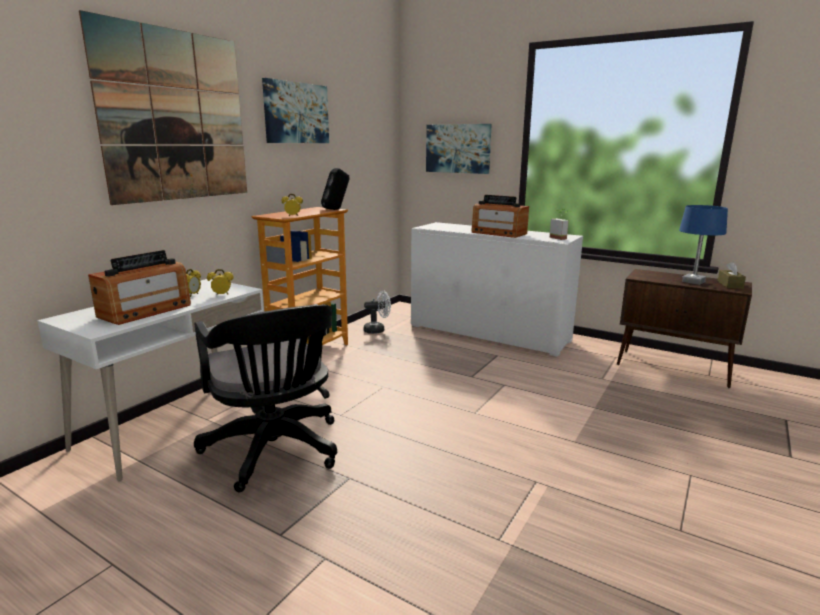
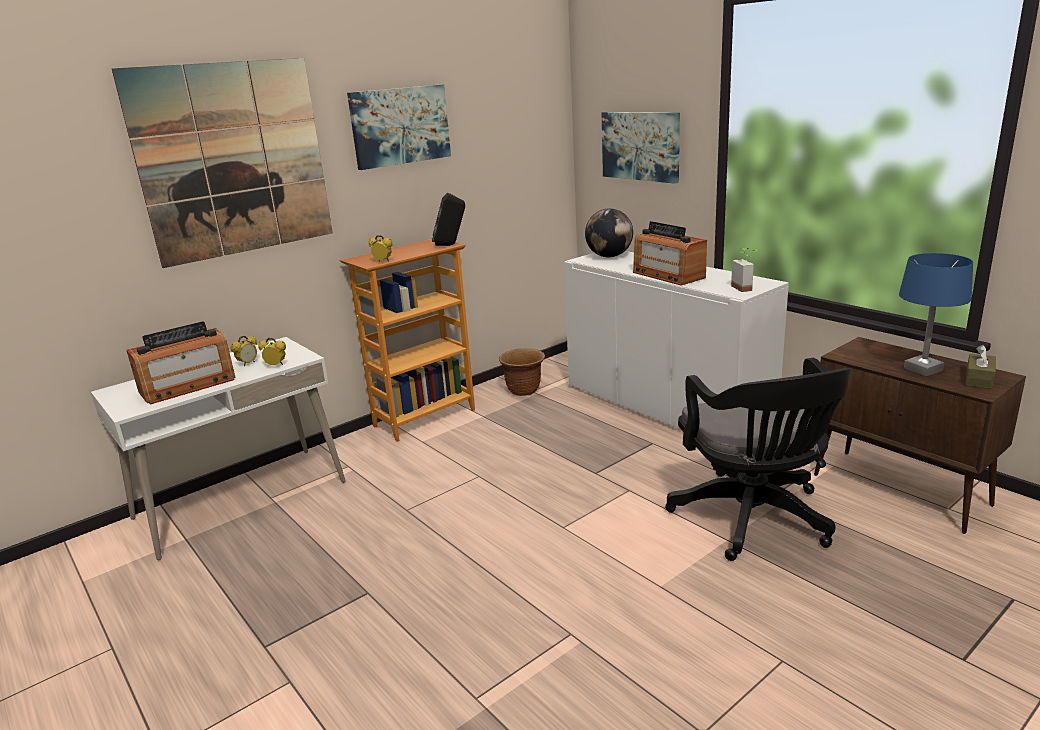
camera: 20 degrees right, 5 degrees up
(275, 452) = (313, 549): black office chair -> black office chair (754, 520)
(377, 330) = (524, 390): white fan -> brown planter
(442, 225) = (609, 256): none -> globe

